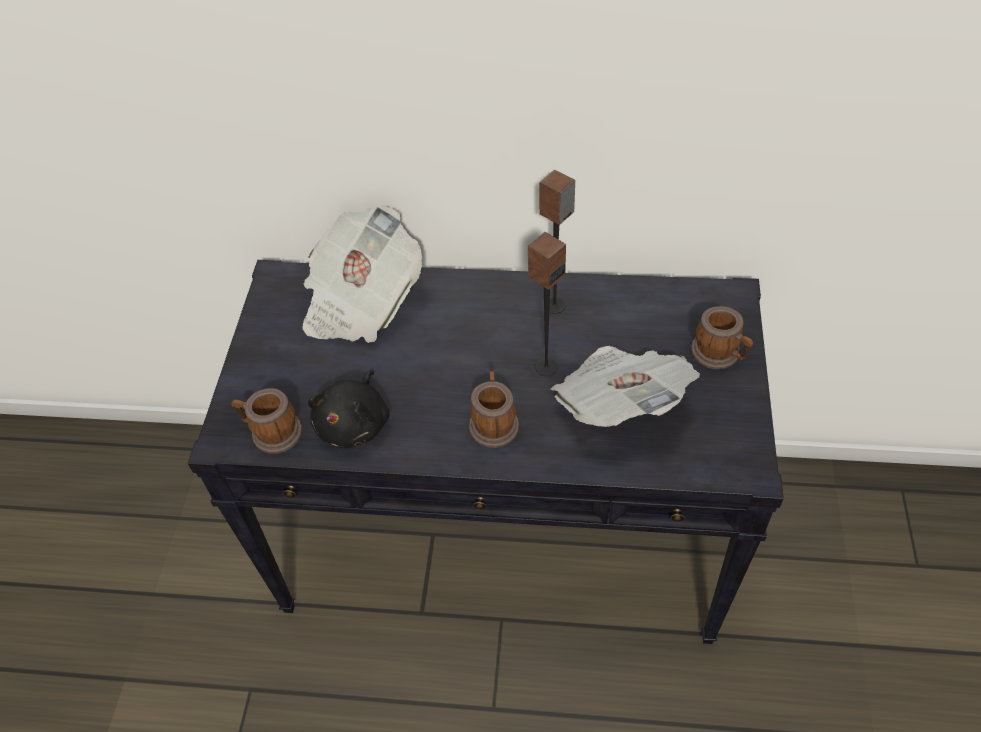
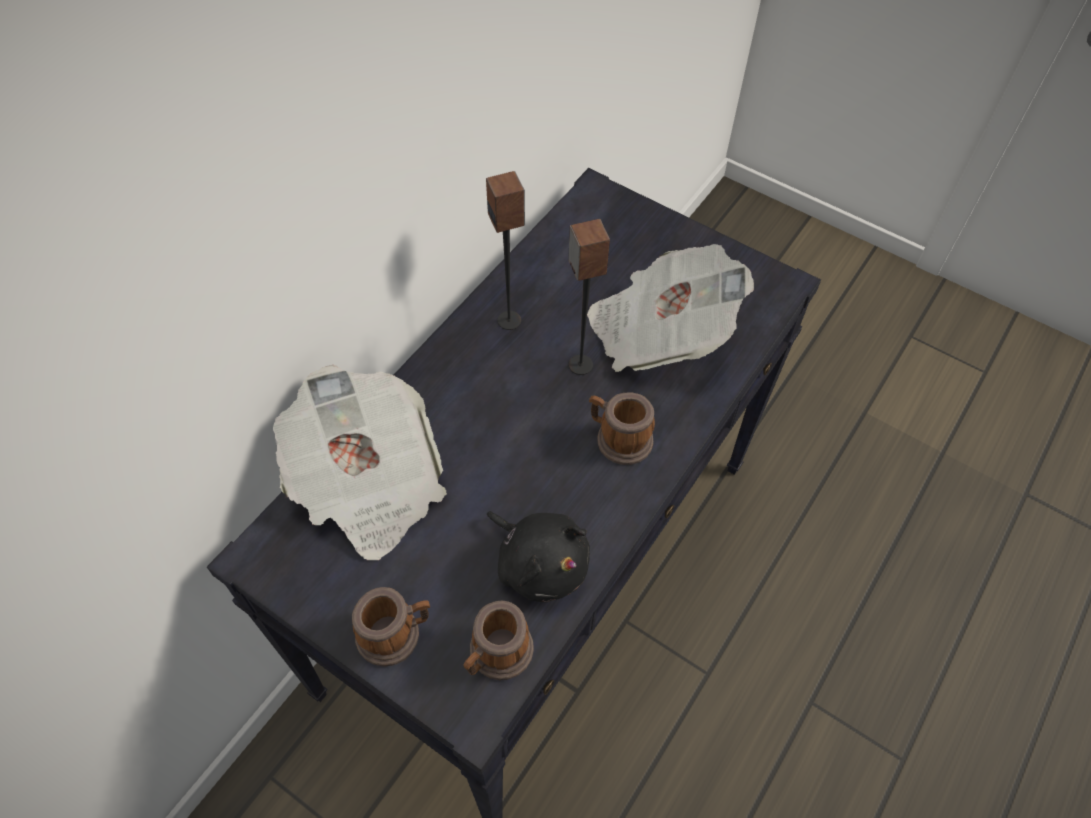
camera: 65 degrees left, 5 degrees up
(720, 354) = (653, 237): mug -> mug (395, 633)

